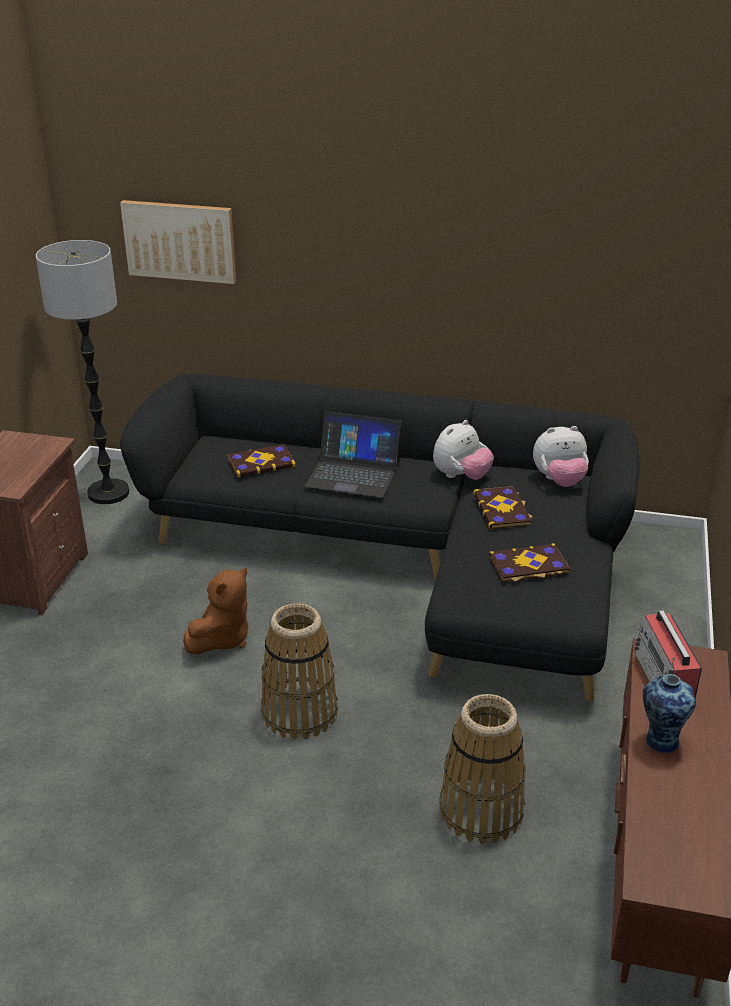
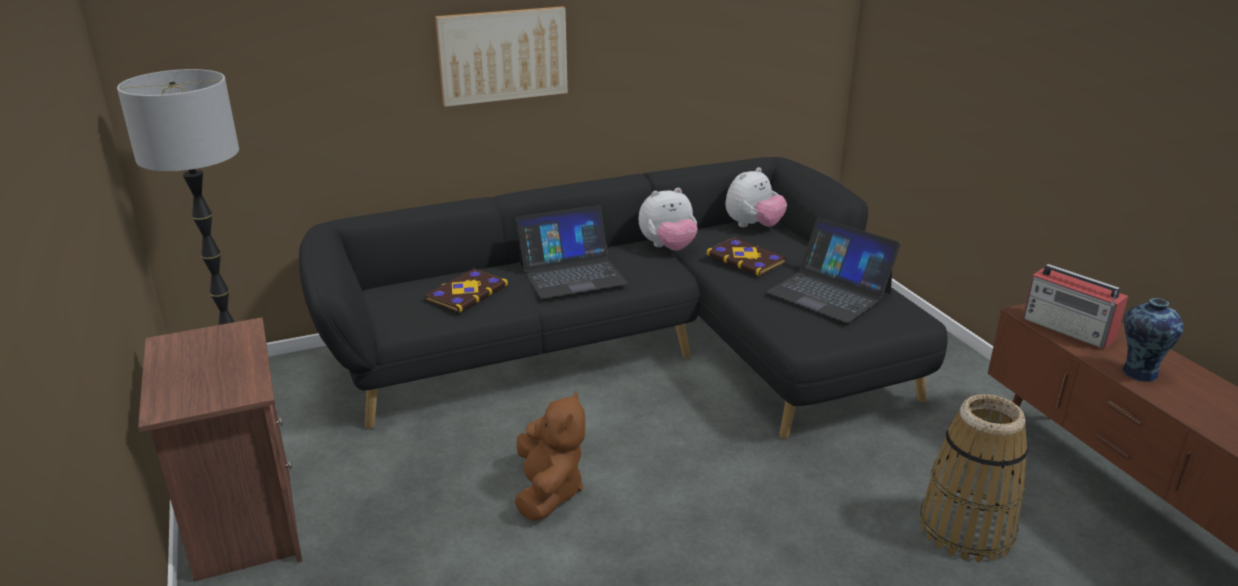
camera: 35 degrees left, 5 degrees down
(180, 241) = (286, 58): picture -> picture (502, 55)
(300, 712) = (711, 524): basket -> none
(461, 476) = (668, 247): plush toy -> plush toy turned 60 degrees clockwise
(529, 565) = (829, 292): book -> laptop

